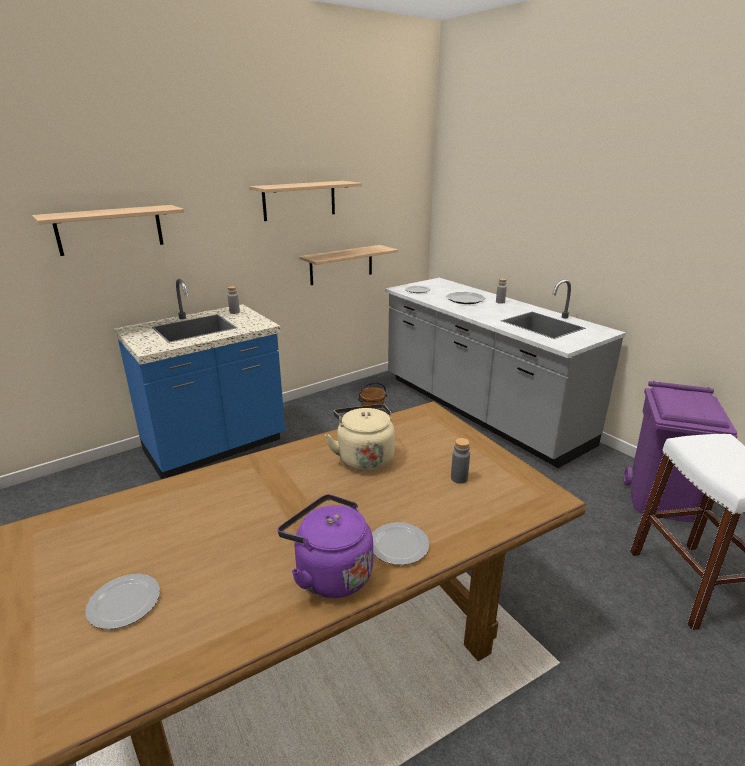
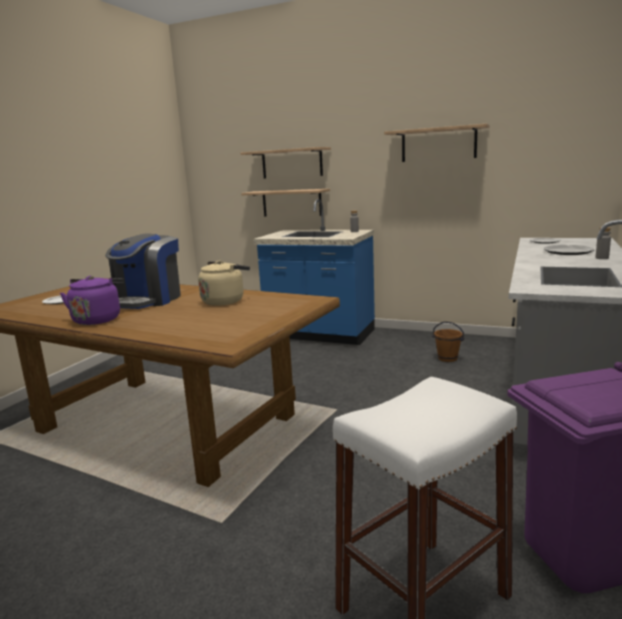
camera: 60 degrees right, 10 degrees down
(272, 509) = (148, 300): none -> coffee machine
(341, 265) = (482, 209): shelf -> shelf (291, 203)
(398, 545) = (132, 324): plate -> none
(459, 478) = (225, 321): grey bottle -> none

